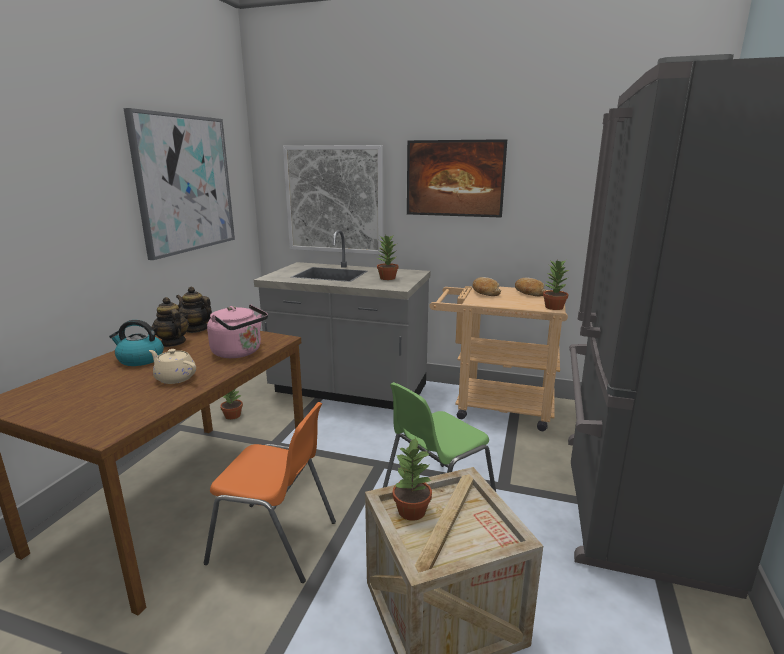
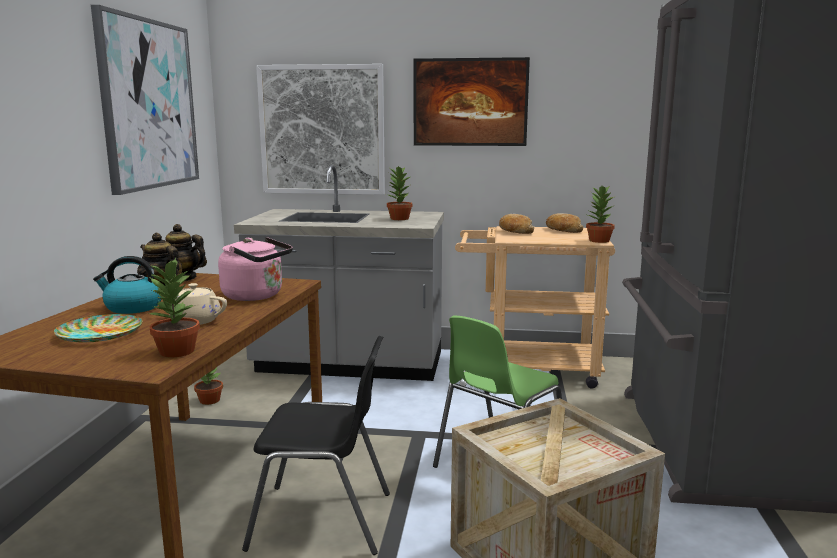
camera: 10 degrees left, 5 degrees down
(96, 388) = (100, 334): none -> plate
(275, 542) = (324, 520): orange chair -> black chair
(411, 511) = (510, 442): potted plant -> potted plant (176, 352)

